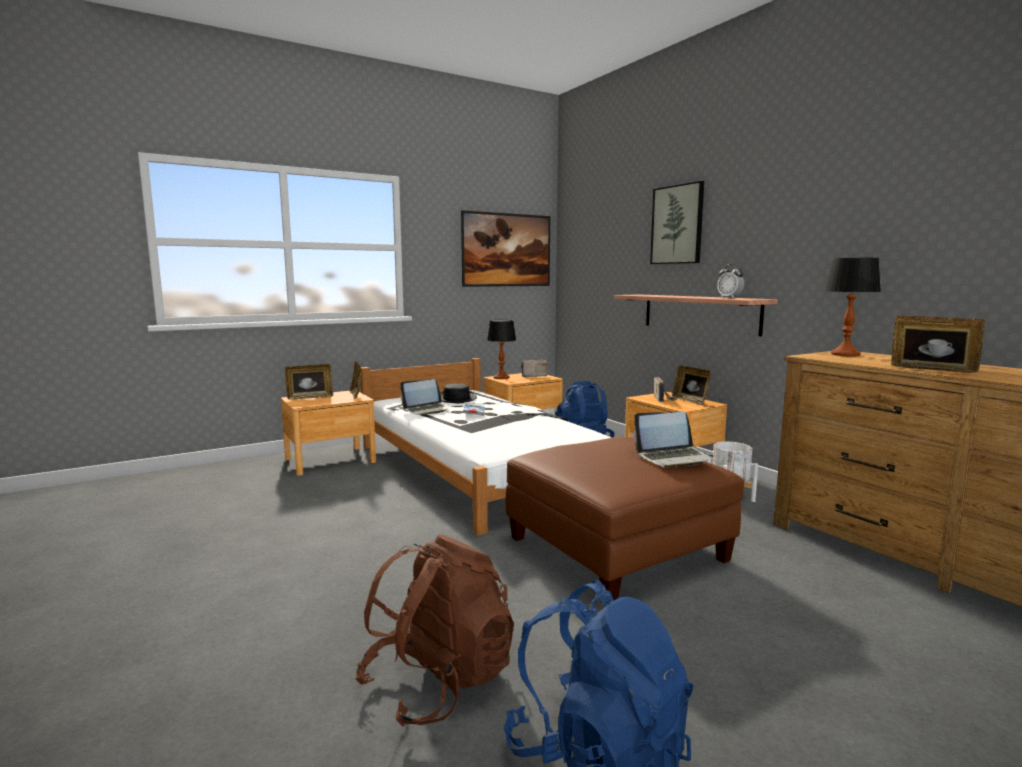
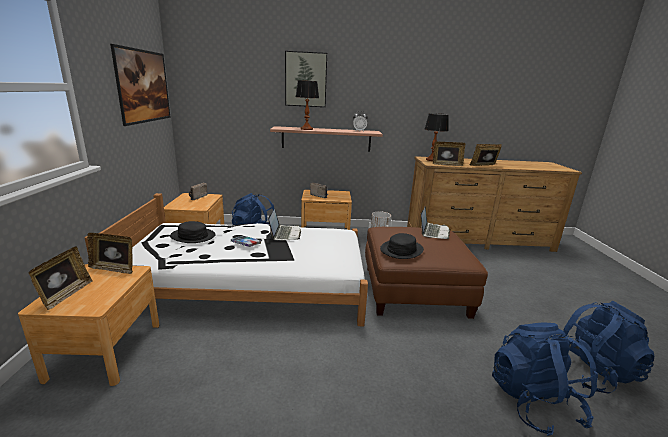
camera: 60 degrees left, 10 degrees up
(428, 410) = (204, 255): laptop -> laptop (285, 234)
(439, 682) = (533, 402): brown backpack -> blue backpack
(501, 377) = (179, 205): table lamp -> table lamp (306, 129)
(563, 452) = (401, 250): none -> black hat
(690, 401) = (332, 193): picture frame -> picture frame (446, 164)

